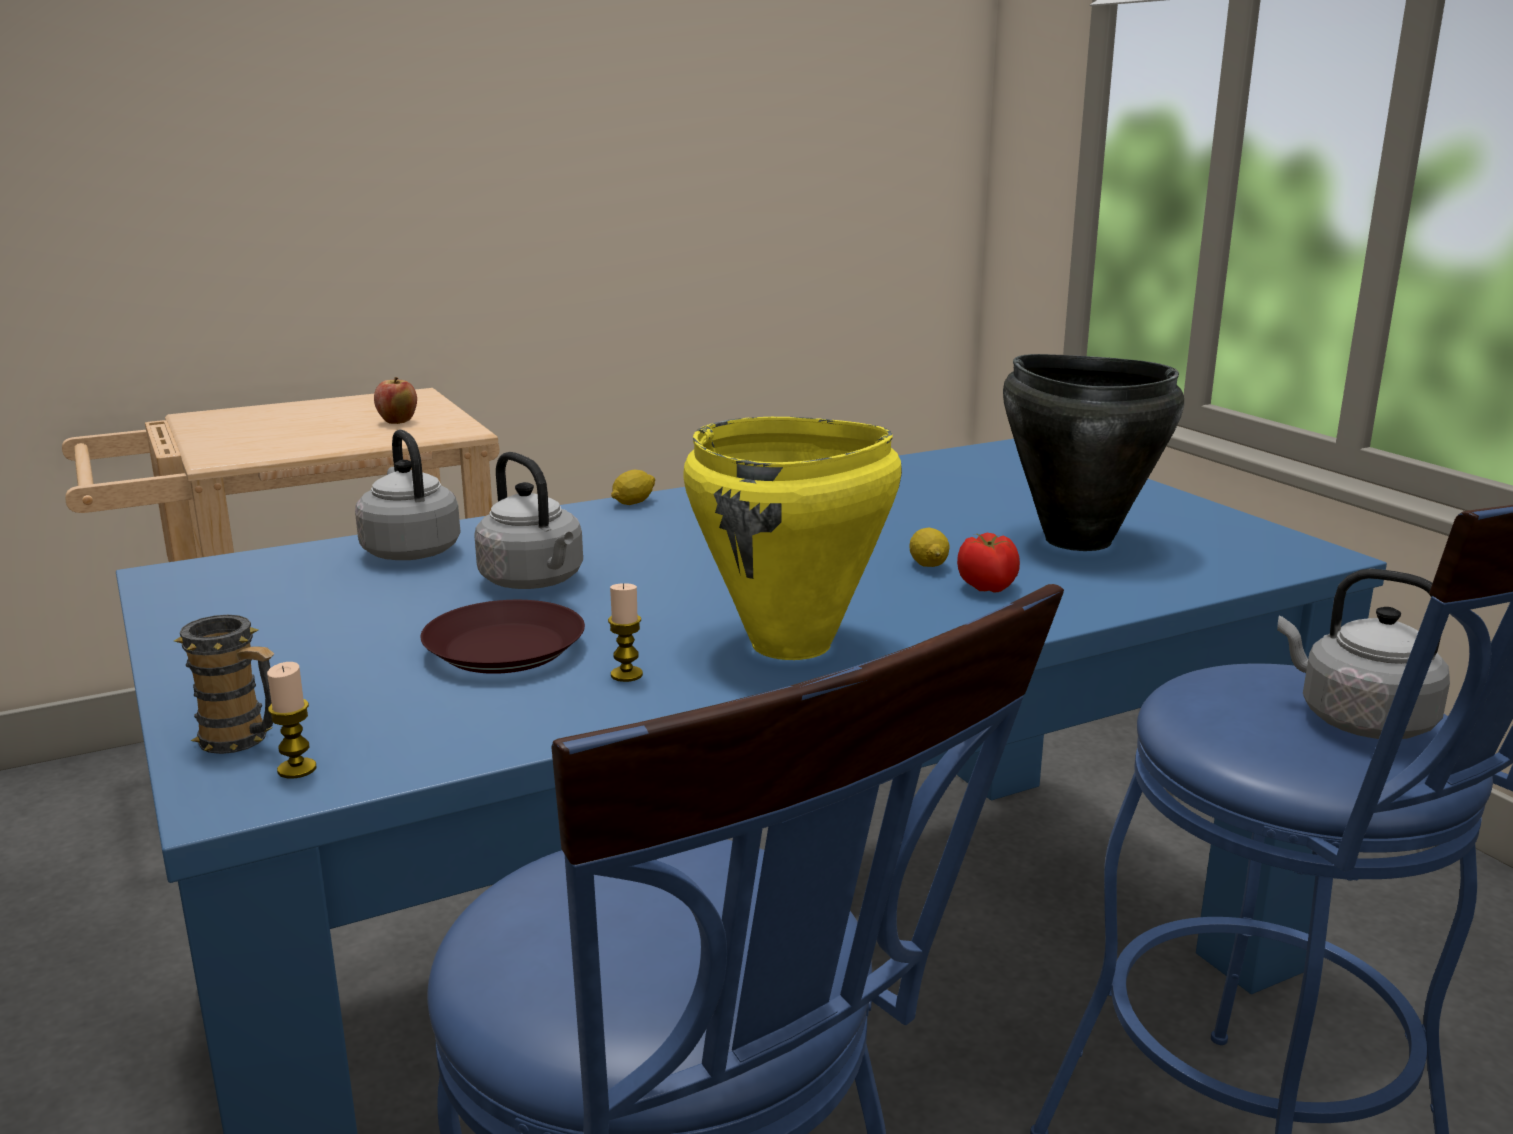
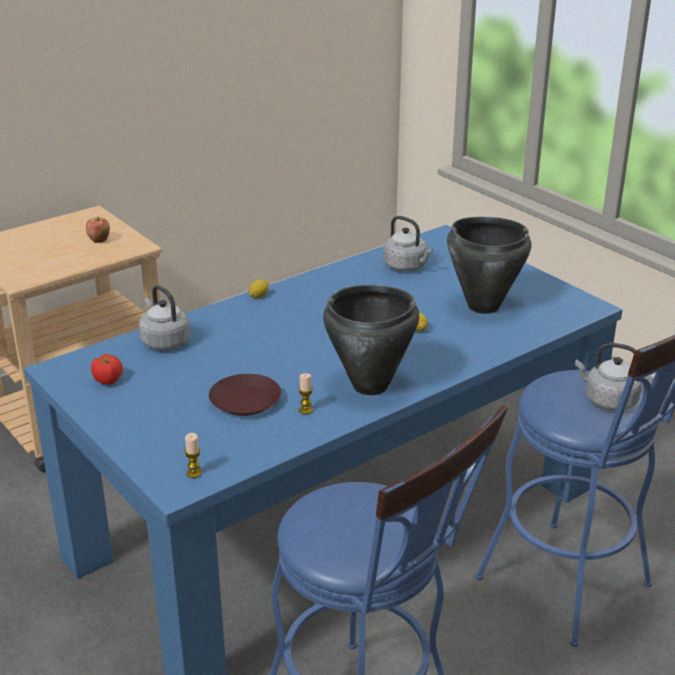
camera: 10 degrees left, 10 degrees up
(243, 740) = (162, 462): mug -> none
(535, 582) = (237, 357): grey kettle -> grey kettle (407, 266)
(792, 645) = (371, 386): yellow cooking pot -> black cooking pot
(987, 587) = (447, 342): tomato -> tomato (108, 380)

